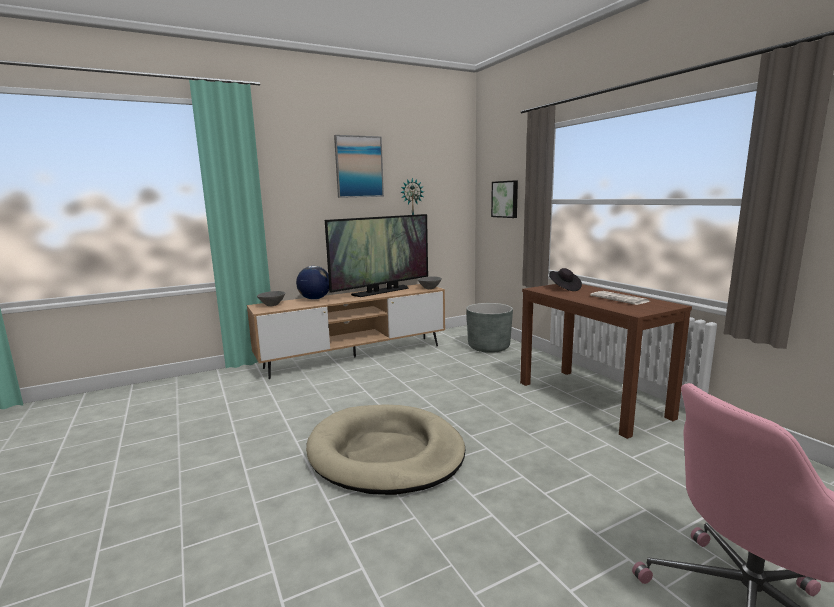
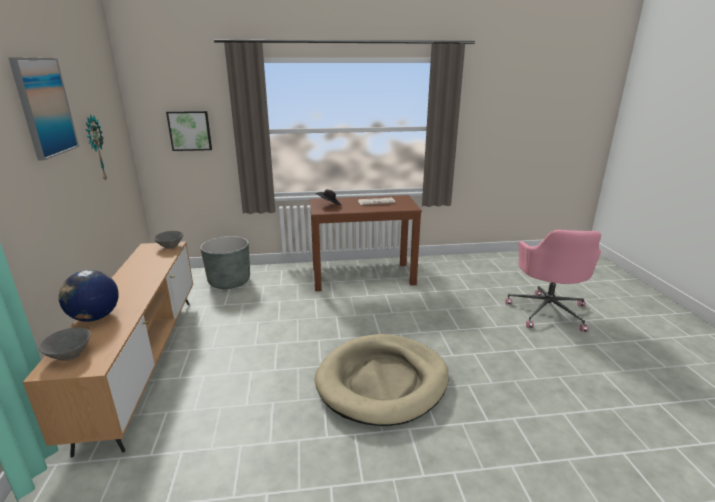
camera: 70 degrees left, 10 degrees up
(381, 291) = (137, 271): television -> none

